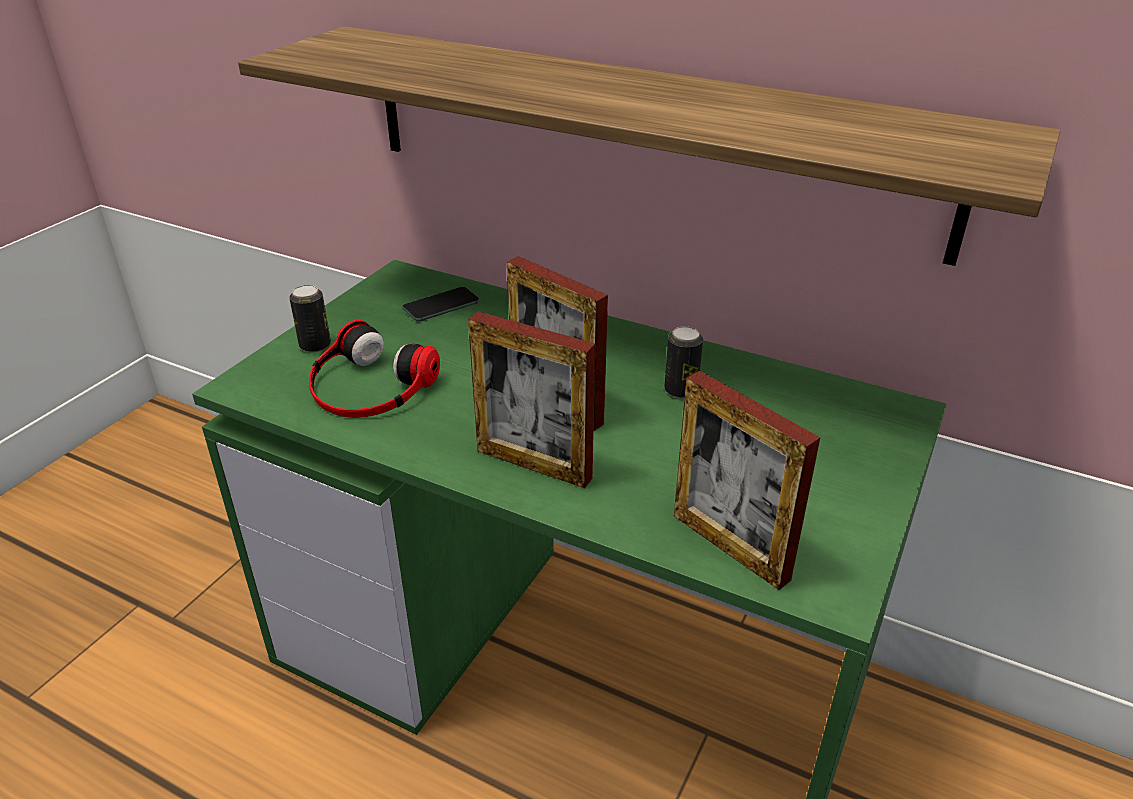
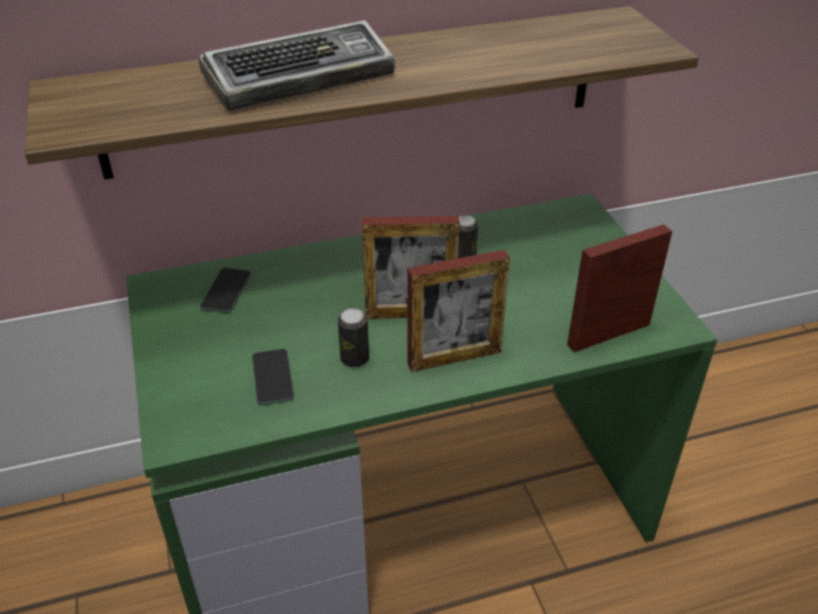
camera: 45 degrees left, 5 degrees up
(315, 345) = (181, 375): can -> can (354, 358)
(369, 386) = (272, 377): headphones -> phone
(529, 78) = (301, 77): none -> keyboard
(730, 547) = (608, 334): picture frame -> picture frame turned 150 degrees clockwise

